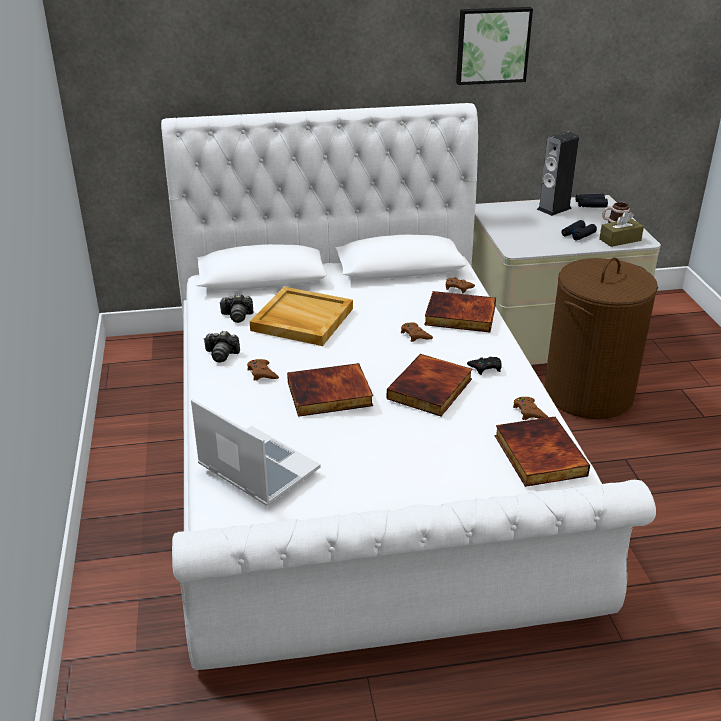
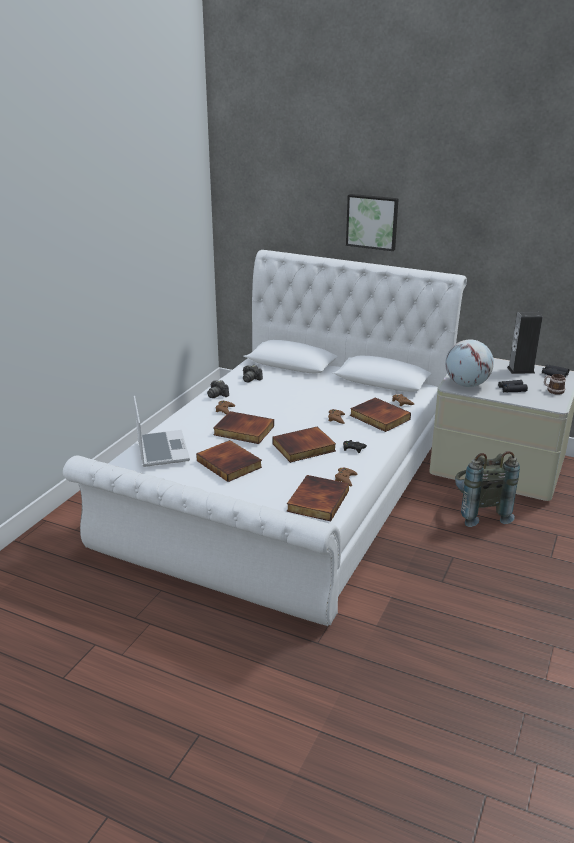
camera: 35 degrees right, 5 degrees down
(301, 320) = (282, 391): beige tray -> none
(372, 449) = (230, 463): none -> book
(492, 45) = (488, 236): picture -> picture (372, 221)
(528, 243) = (466, 384): none -> globe
(588, 394) = (478, 512): brown laundry basket -> grey backpack
(620, 240) = (539, 401): brown tissue box -> none

